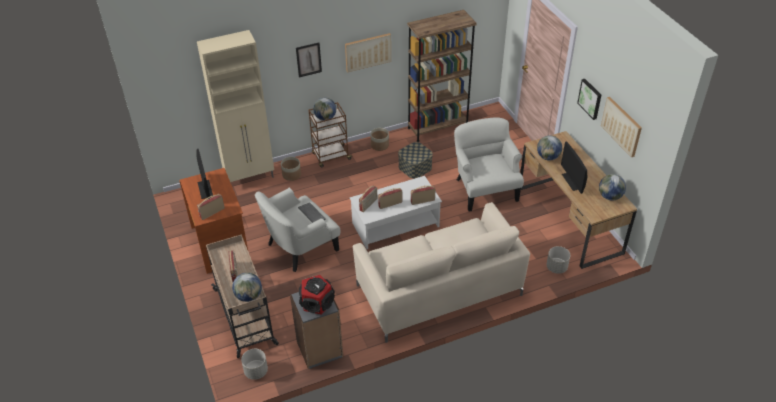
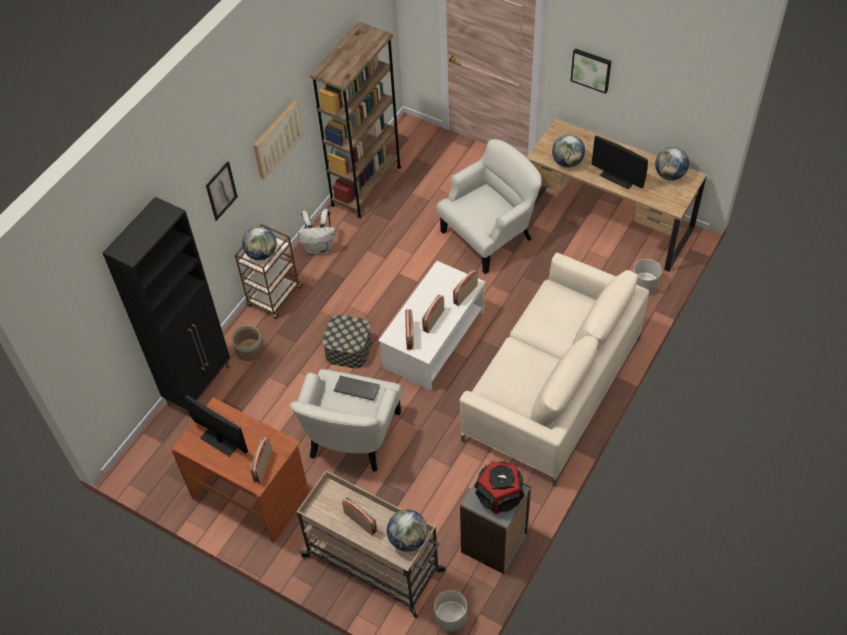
camera: 35 degrees left, 10 degrees up
(250, 177) = (200, 385): beige cabinet -> black cabinet
(380, 145) = (320, 248): planter -> white backpack
(415, 167) = (388, 252): storage box -> storage box (348, 349)
(484, 189) = (489, 235): white armchair -> white armchair turned 105 degrees clockwise
(621, 126) = (657, 88): picture -> none

